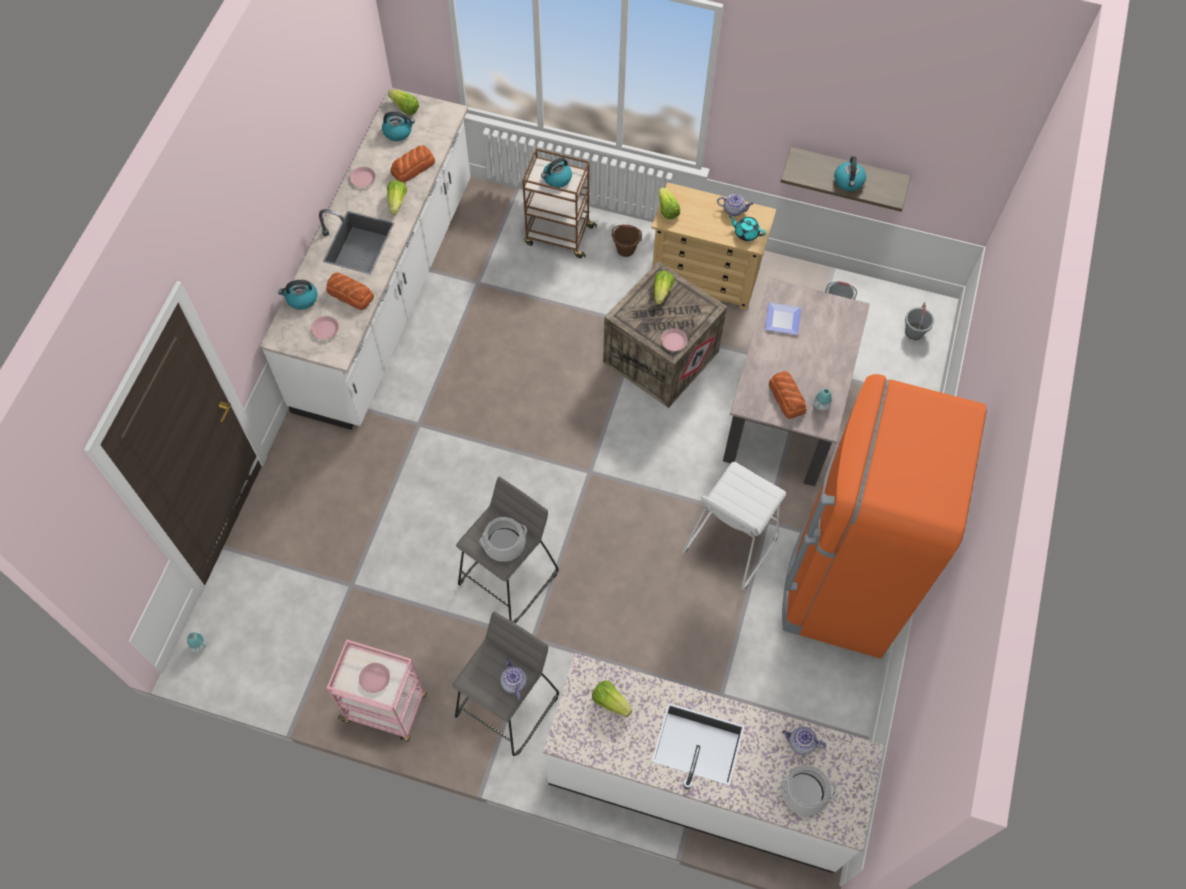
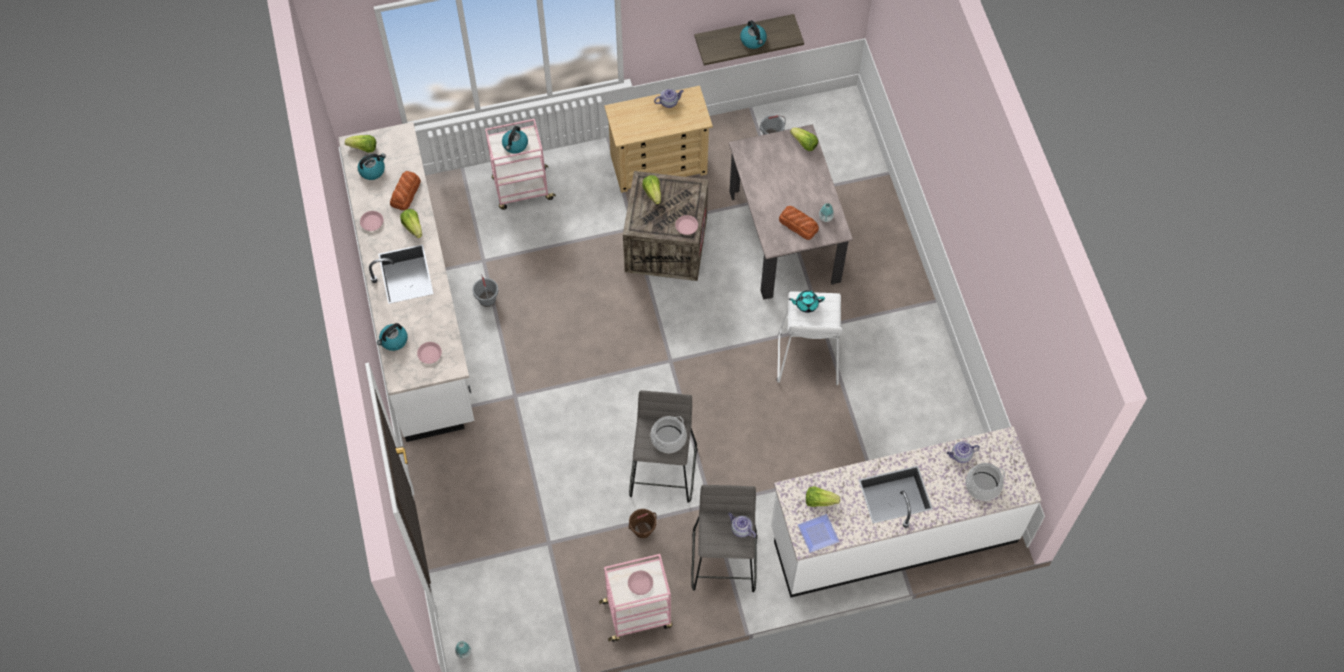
camera: 30 degrees left, 0 degrees up
(350, 293) = (428, 317): bread -> none
(558, 235) = (522, 189): brown cart -> pink cart
(626, 249) = (582, 173): brown bucket -> brown bucket (643, 529)
(667, 210) = (619, 127): lettuce -> lettuce (804, 143)
(746, 233) = (689, 115): turquoise teapot -> turquoise teapot (806, 304)
(781, 318) = (757, 168): plate -> plate (816, 533)
(842, 584) = (903, 342): orange fridge -> none
(914, 332) = (840, 127): grey bucket -> grey bucket (487, 299)

